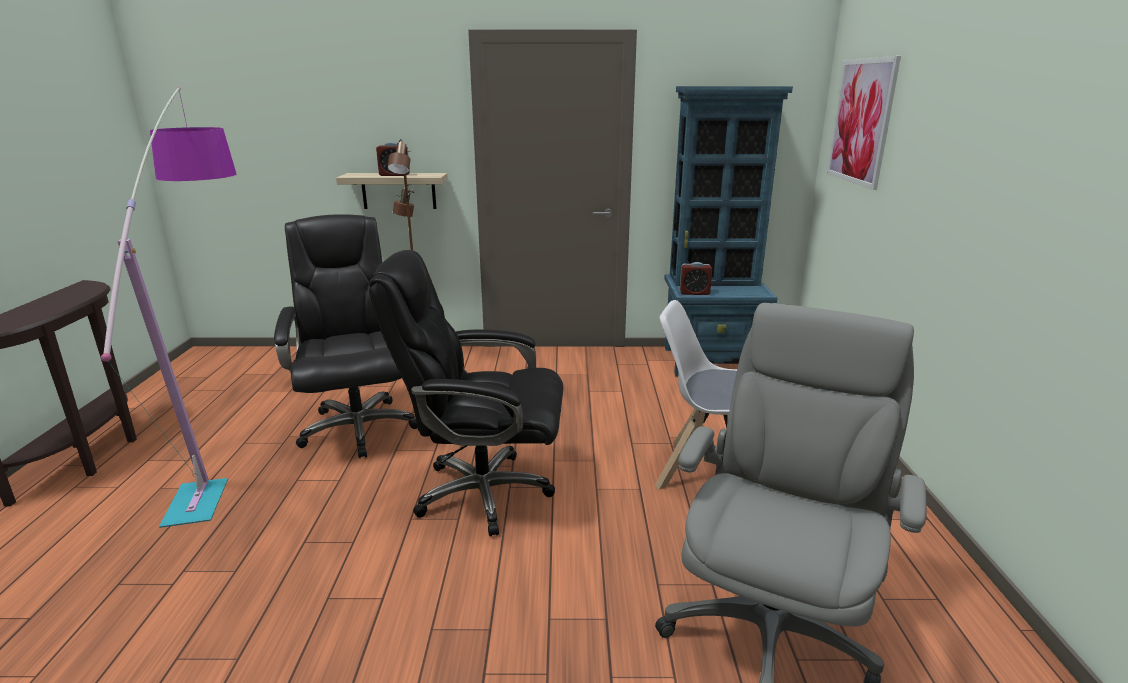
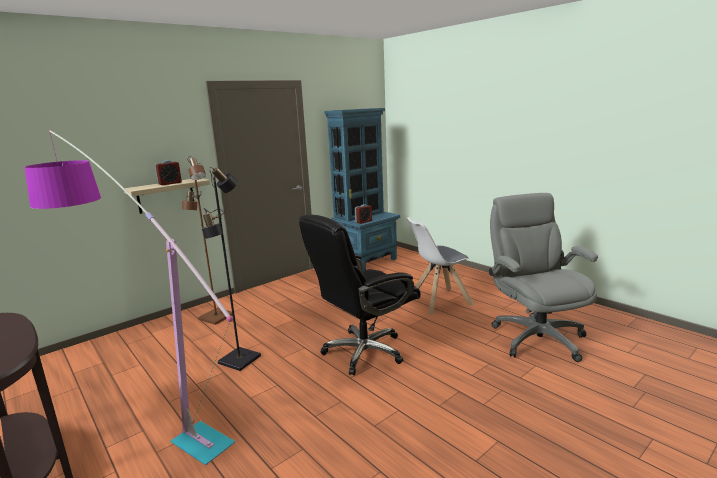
camera: 40 degrees left, 5 degrees down
(359, 430) = (239, 359): black office chair -> black floor lamp
(861, 121) = (419, 122): picture -> none

